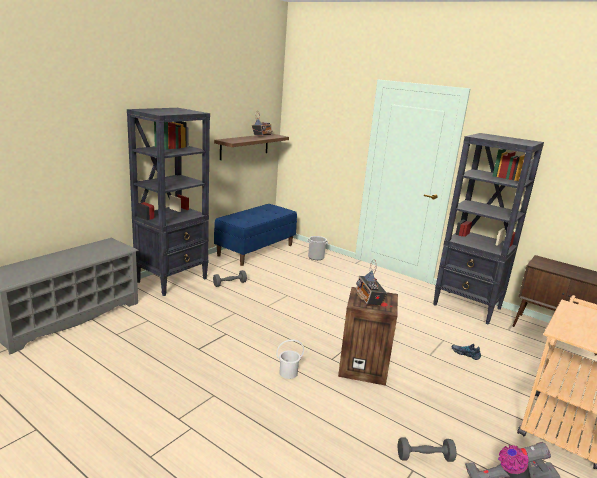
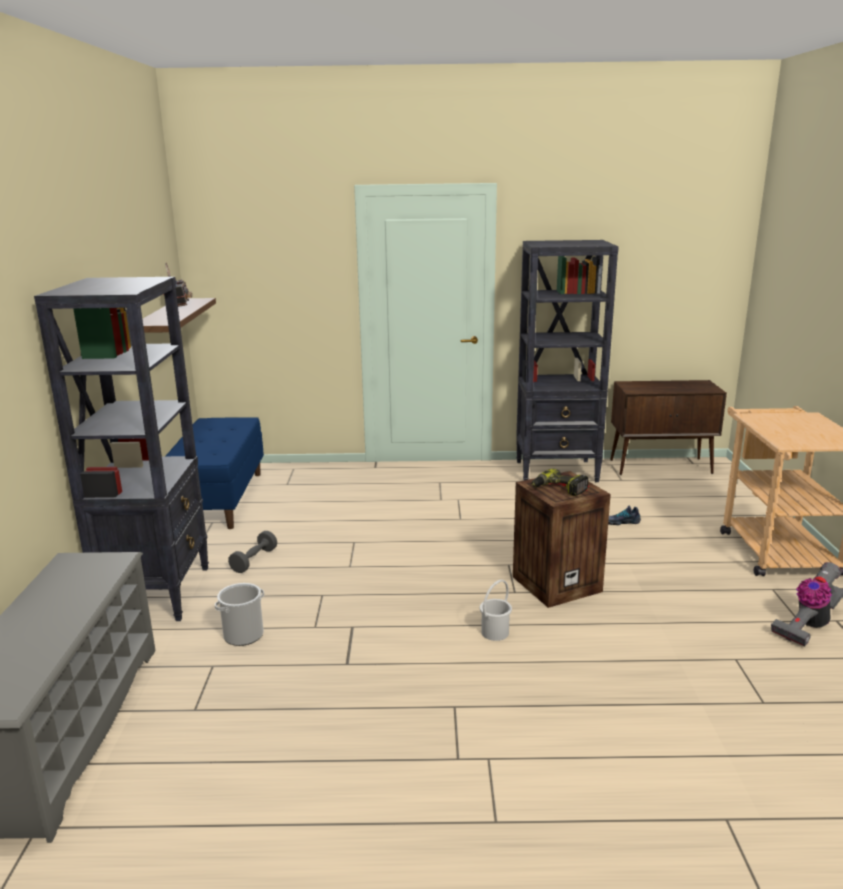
camera: 35 degrees left, 0 degrees up
(316, 257) = (316, 478): bucket -> bucket (243, 635)
(368, 300) = (558, 489): radio -> power drill
(424, 457) = (727, 641): grey dumbbell -> none

